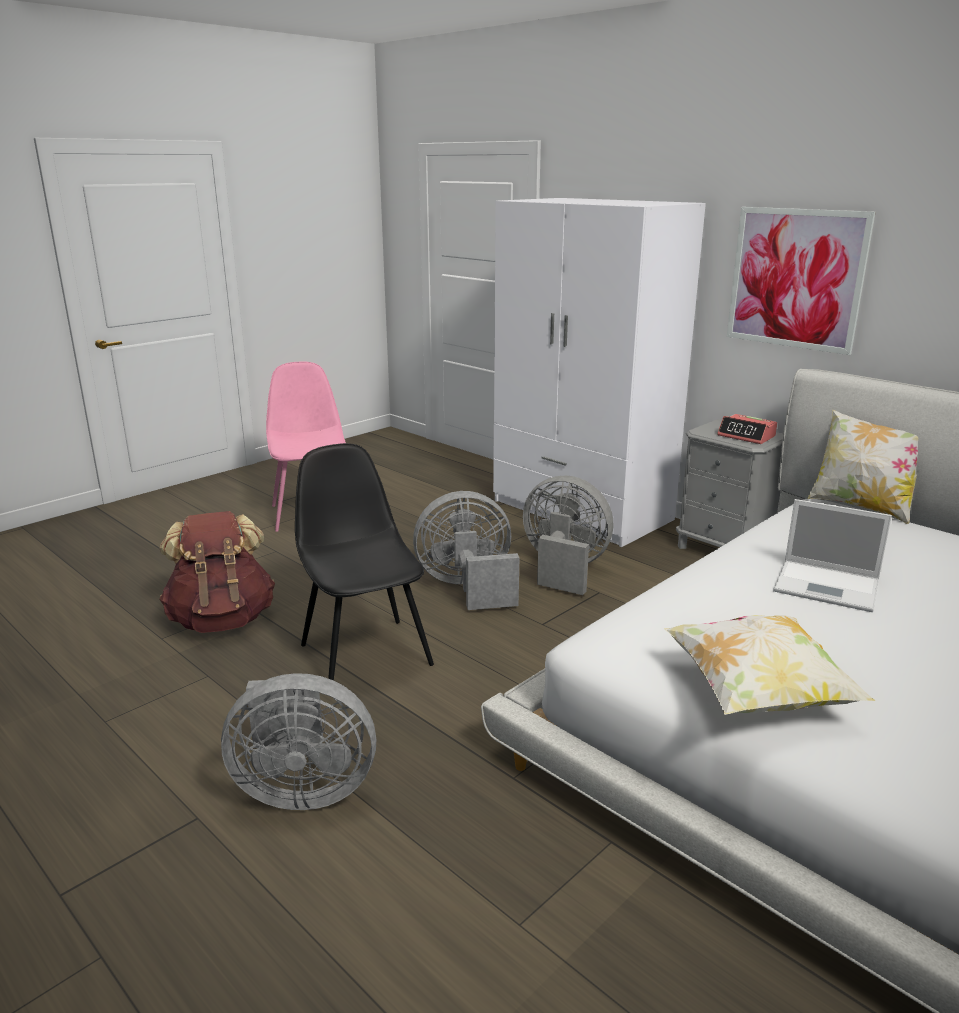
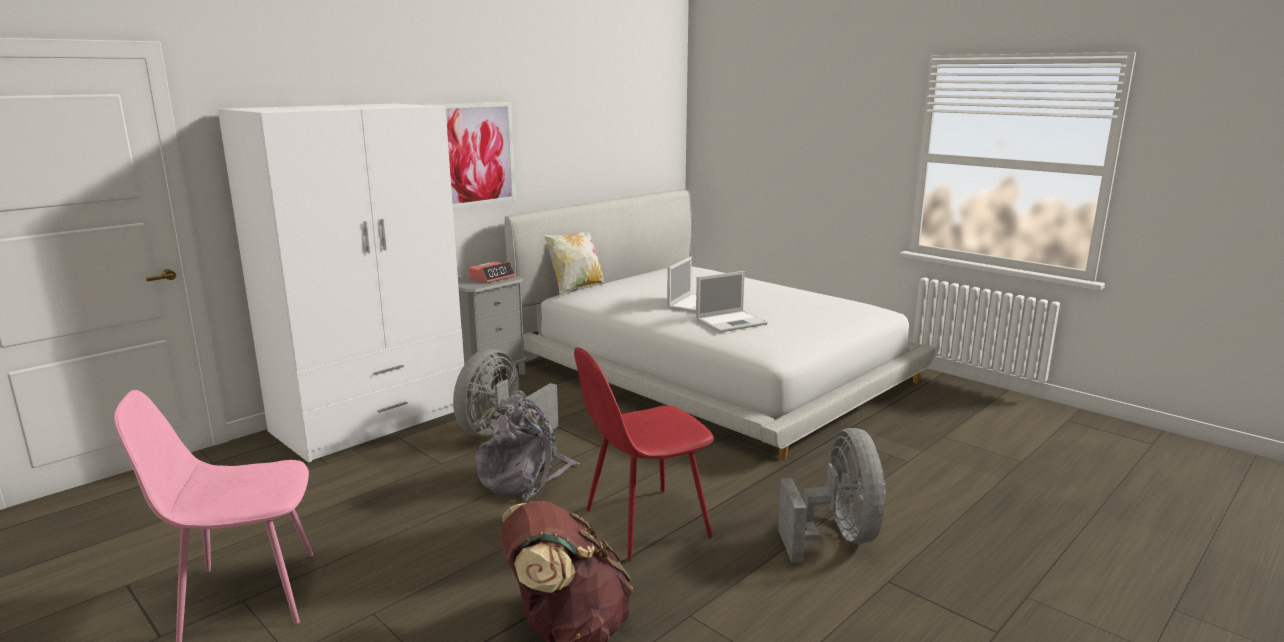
camera: 90 degrees left, 5 degrees down
(365, 653) = (643, 524): black chair -> red chair
(468, 588) = (525, 476): grey fan -> grey backpack
(741, 611) = (732, 322): none -> laptop
(757, 694) = (814, 328): pillow -> none

